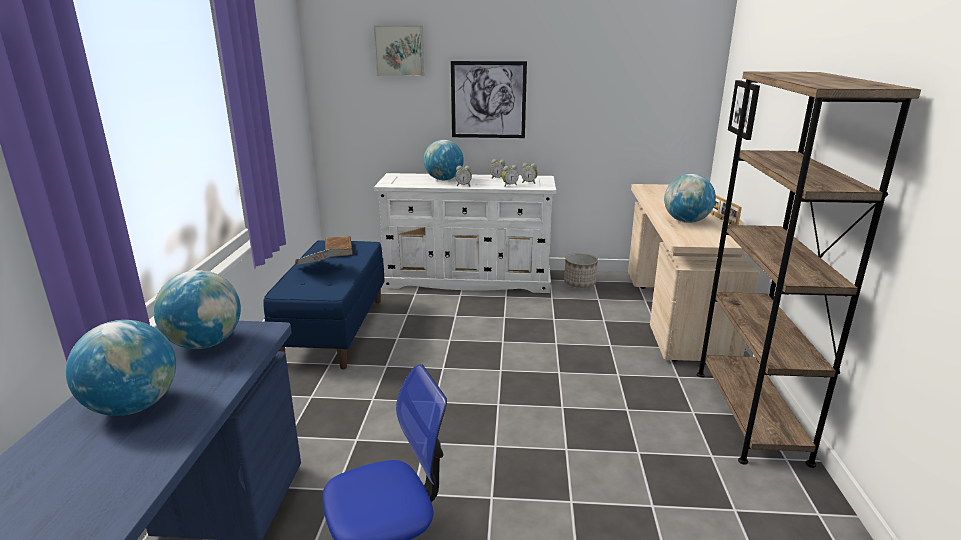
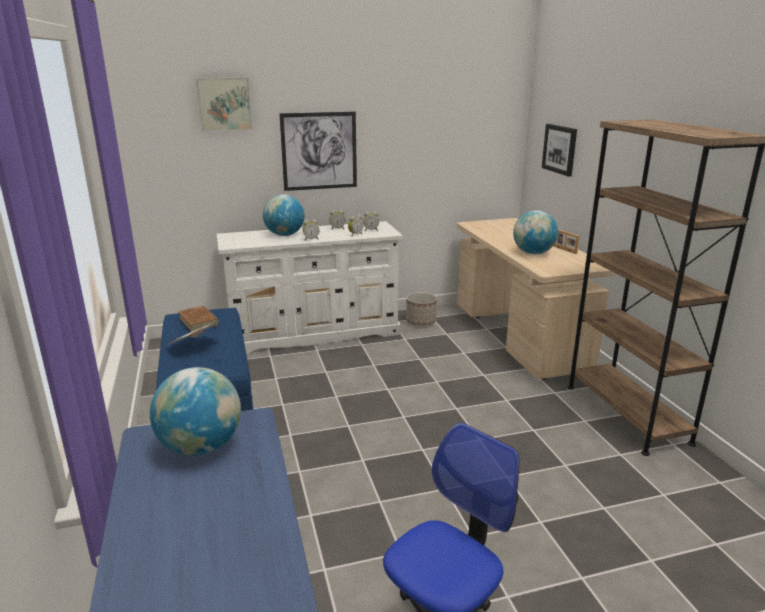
camera: 20 degrees left, 0 degrees up
(133, 406) = (191, 530): globe -> none

